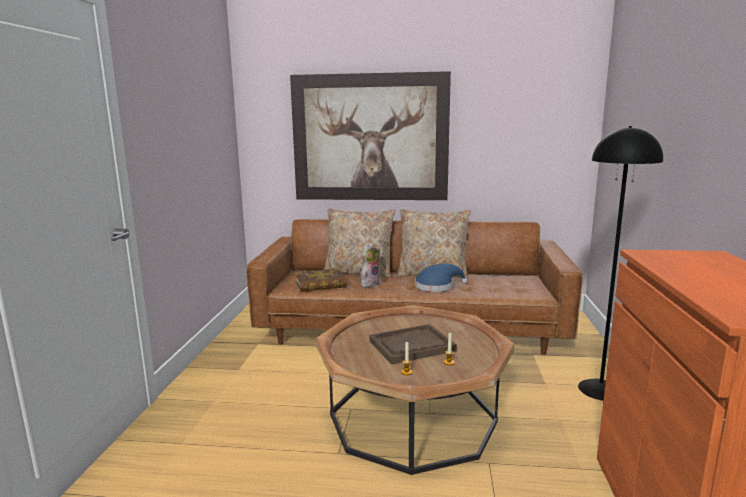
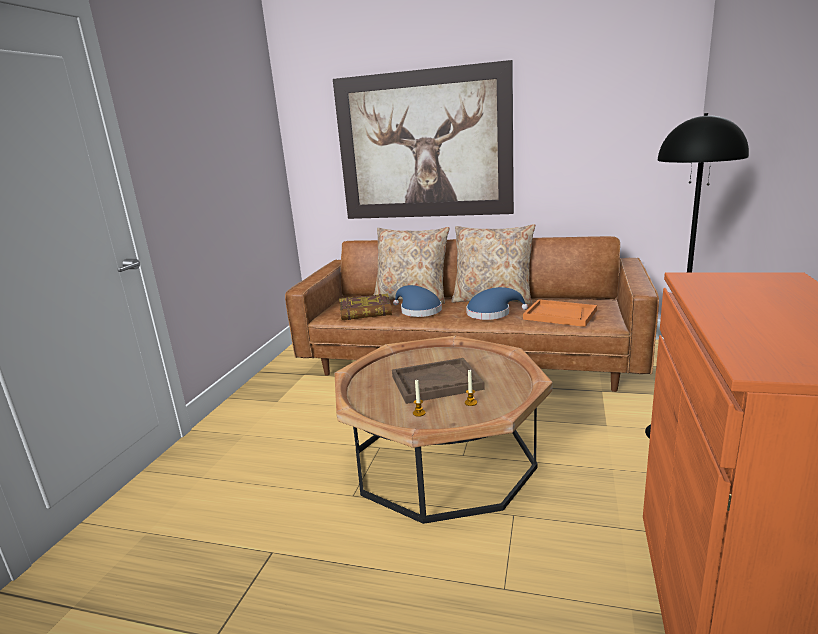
camera: 10 degrees right, 5 degrees up
(369, 284) = (418, 311): plush toy -> blue hat
(496, 288) = (560, 315): none -> orange tray

